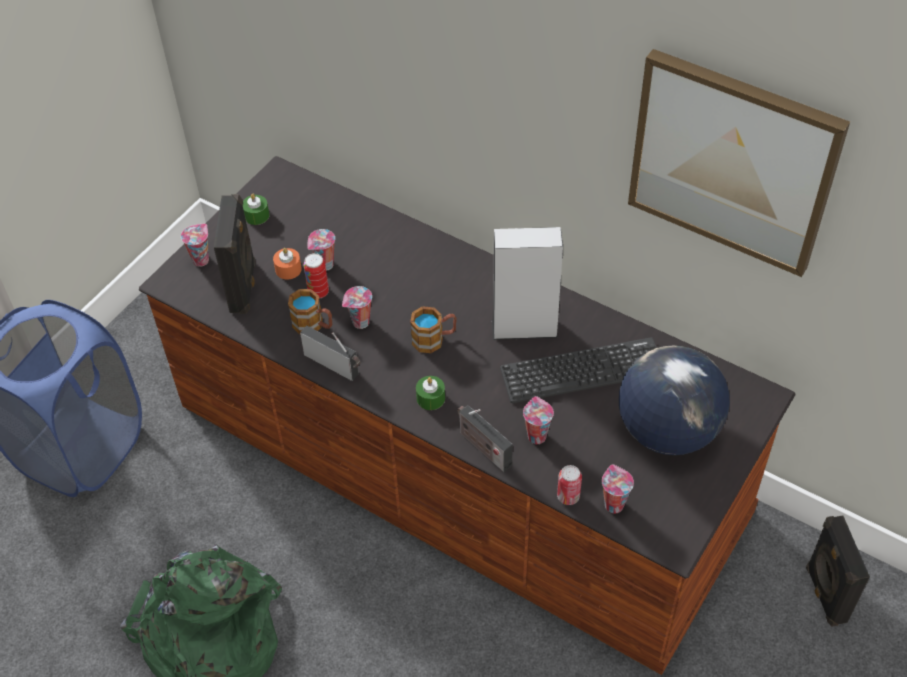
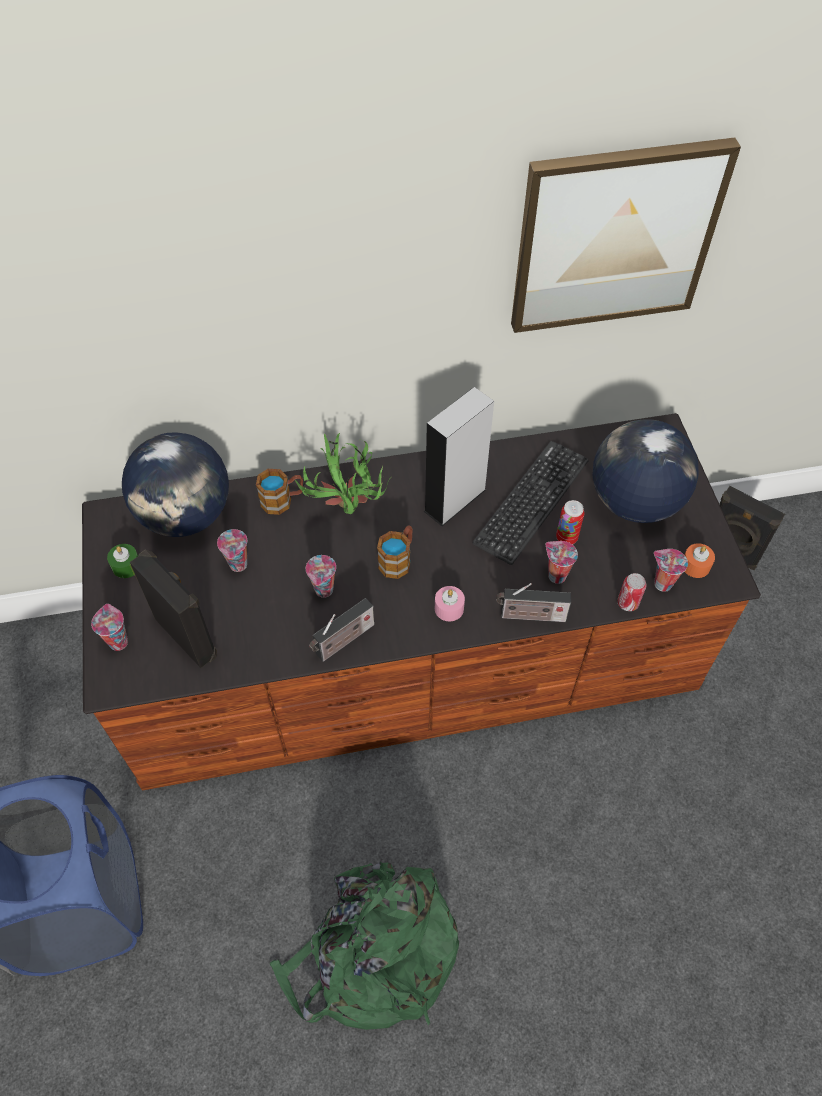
camera: 45 degrees left, 5 degrees up
(288, 269) = (210, 592): orange candle -> orange candle (695, 565)
(313, 325) = (287, 622): mug -> mug (282, 500)
(318, 292) = (259, 591): can -> can (566, 537)
(328, 208) = (186, 515): none -> globe
(334, 365) = (343, 642): radio -> radio turned 150 degrees clockwise
(430, 398) = (449, 608): green candle -> pink candle
(435, 283) = (347, 514): none -> potted plant

